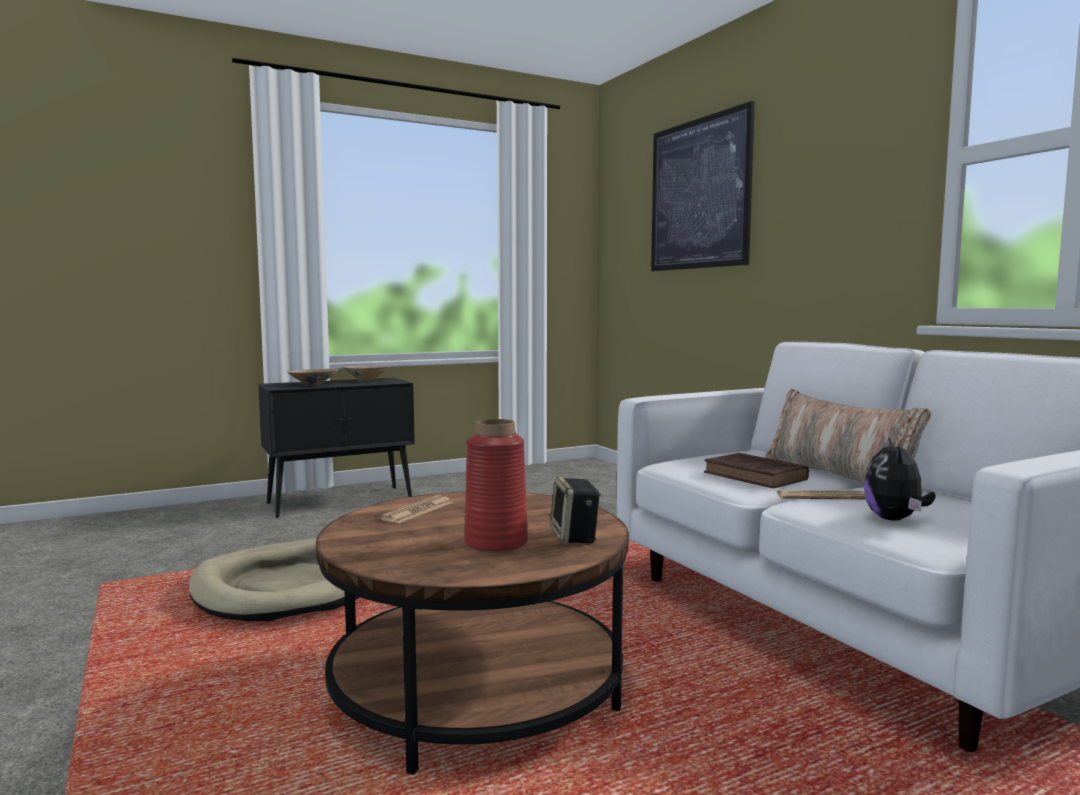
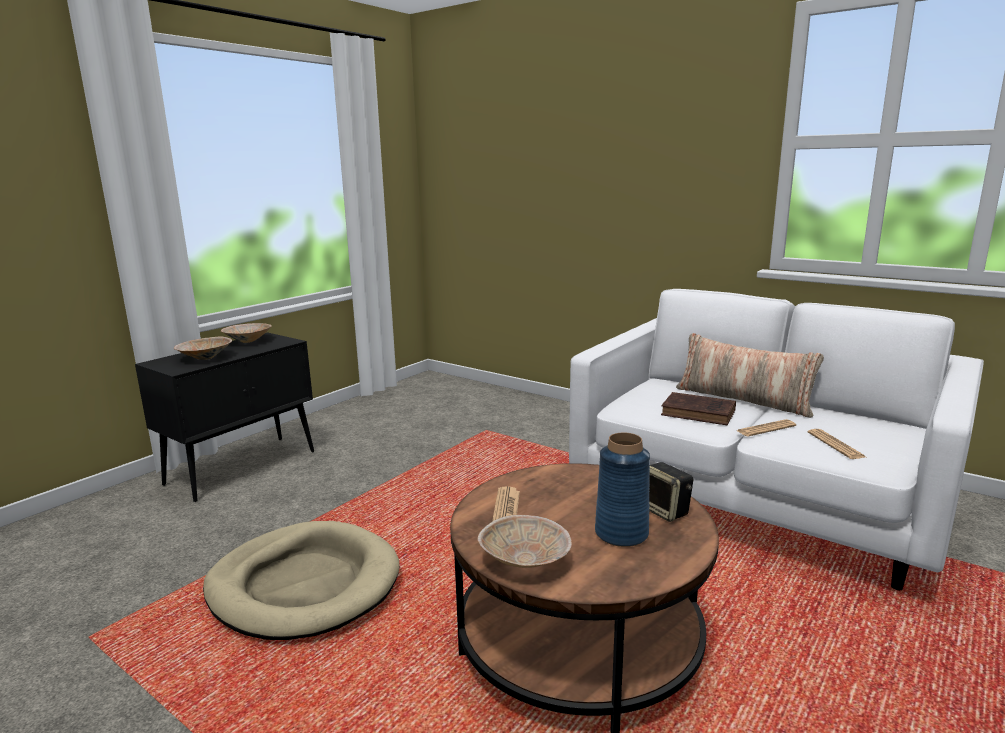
camera: 25 degrees left, 10 degrees up
(368, 543) = (526, 561): none -> beige bowl
(496, 543) = (622, 533): red vase -> blue vase
(699, 194) = (540, 141): picture -> none
(895, 519) = (835, 445): plush toy -> newspaper

